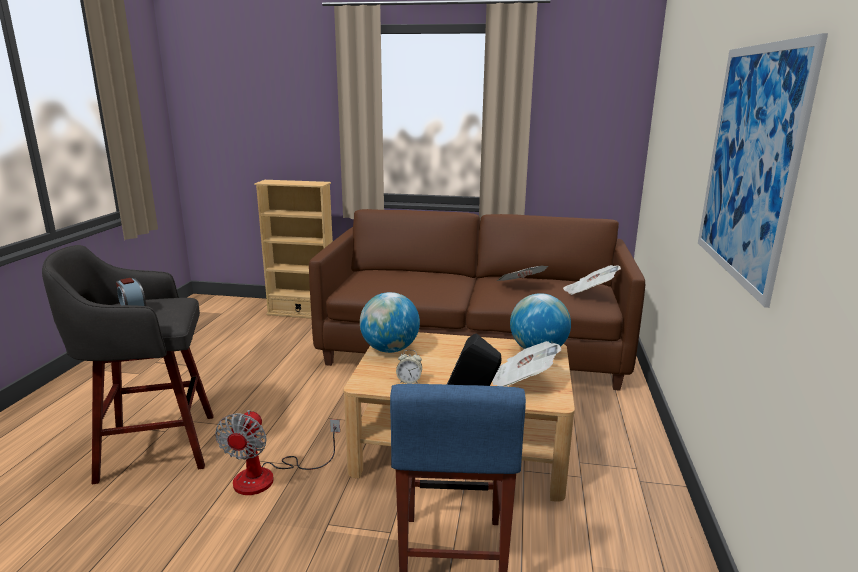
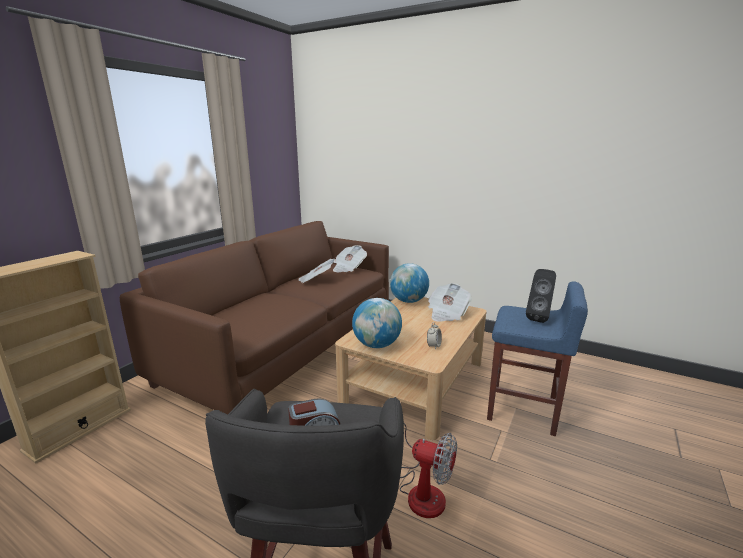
camera: 70 degrees left, 0 degrees up
(749, 163) = (496, 163): picture -> none

